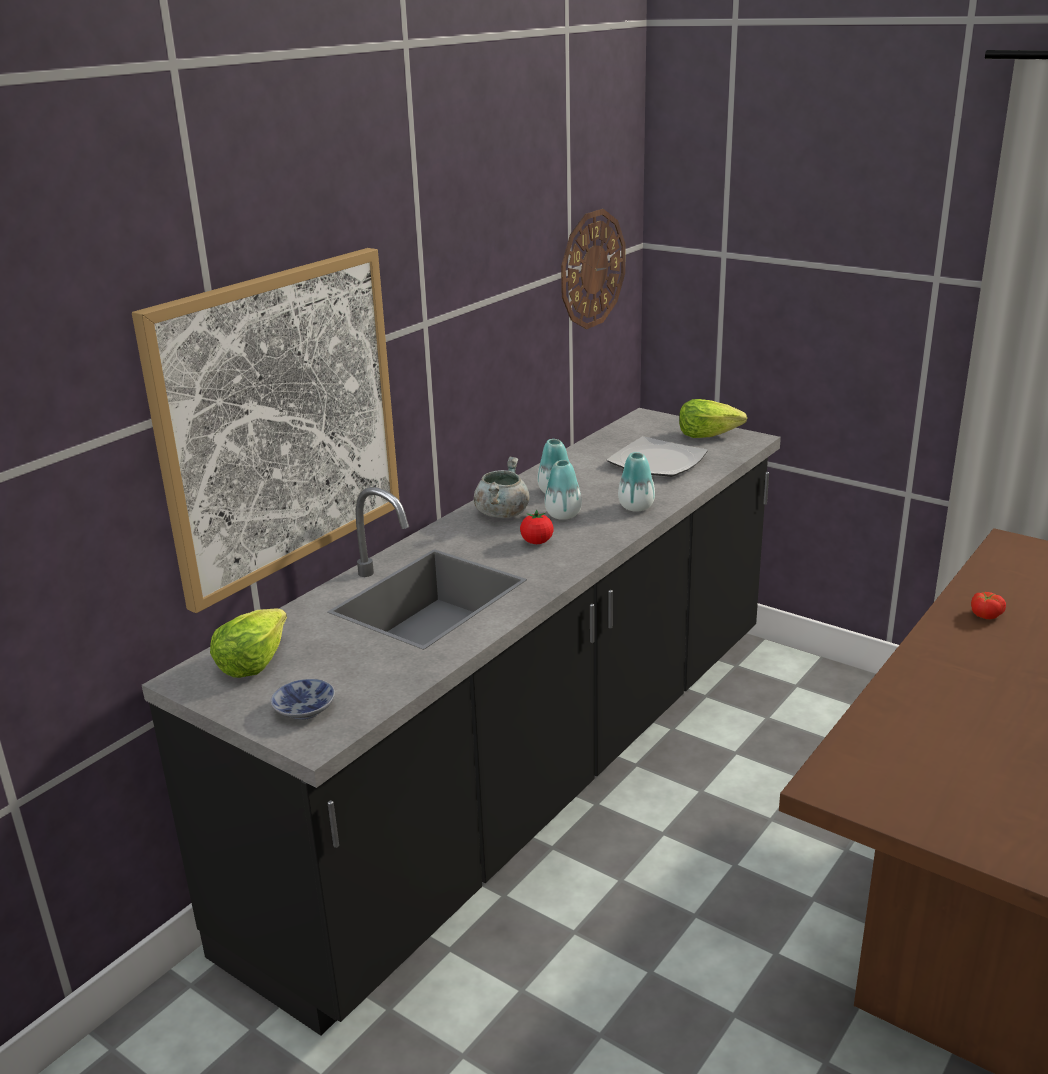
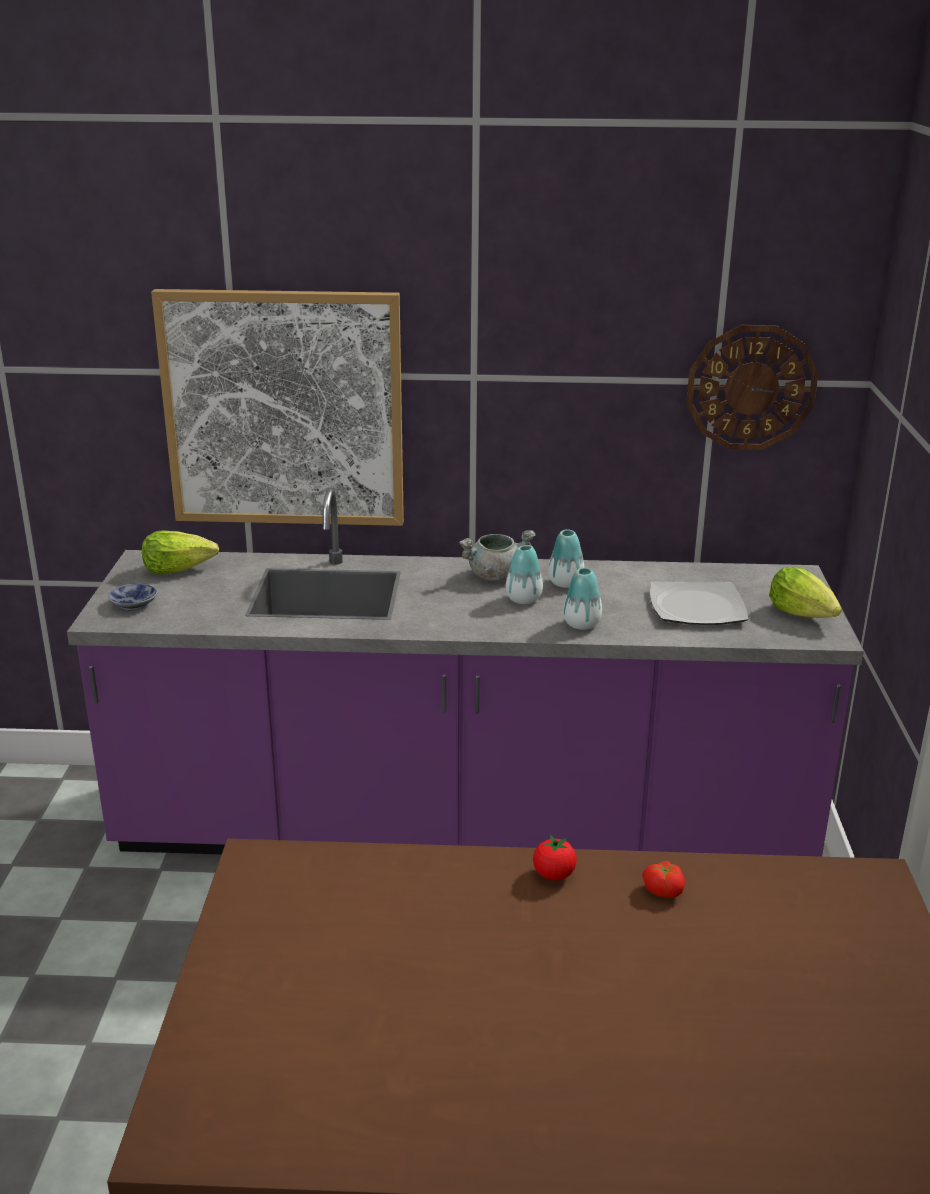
camera: 55 degrees right, 0 degrees up
(532, 777) = (463, 831): black counter -> purple counter
(537, 542) = (459, 604): tomato -> tomato (554, 875)

